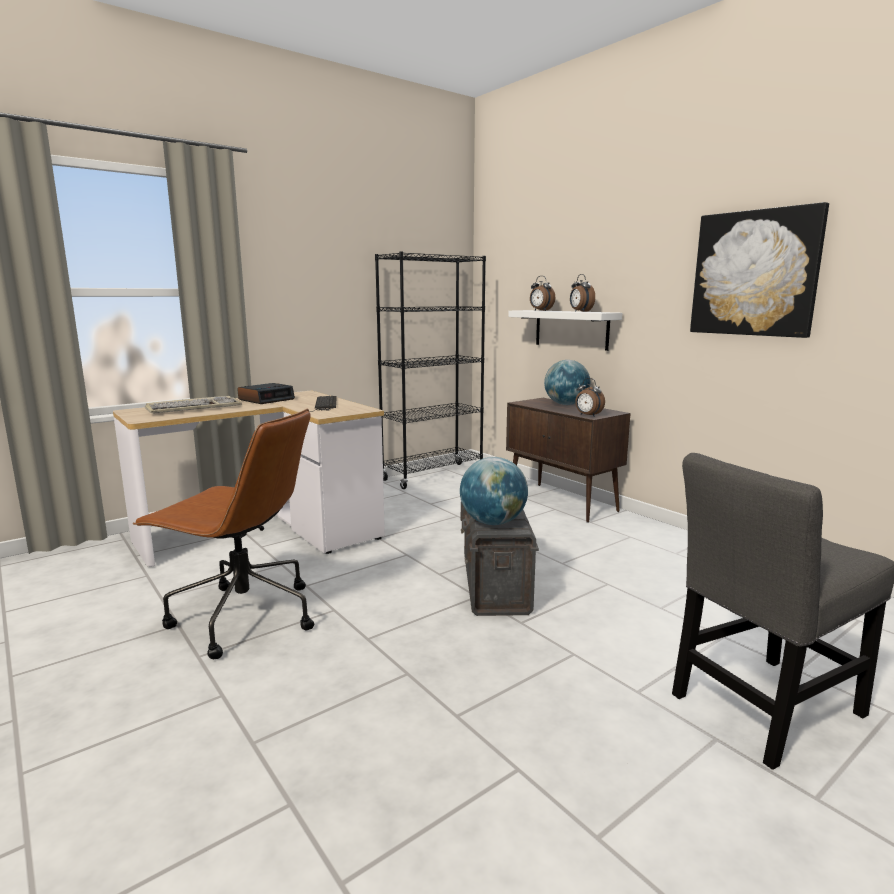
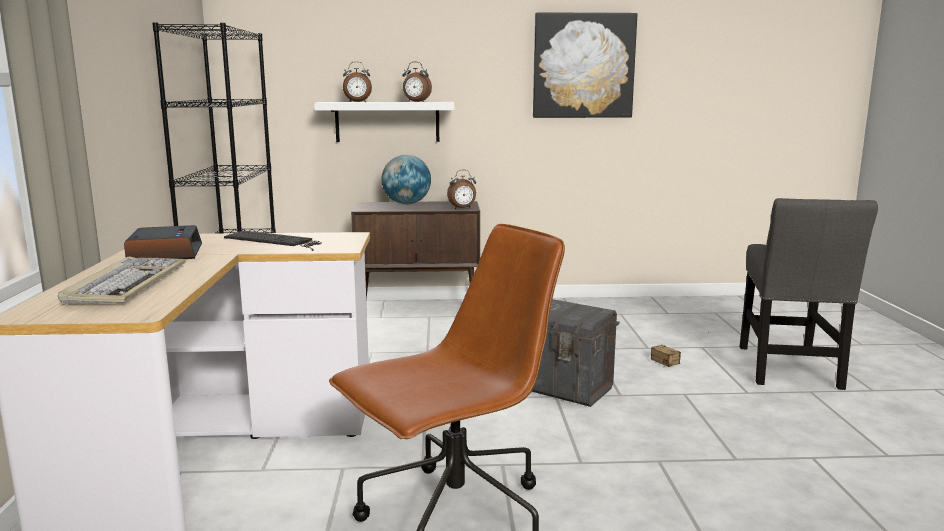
camera: 55 degrees left, 0 degrees up
(493, 522) = (574, 313): globe -> none
(635, 635) = (677, 367): none -> storage box

